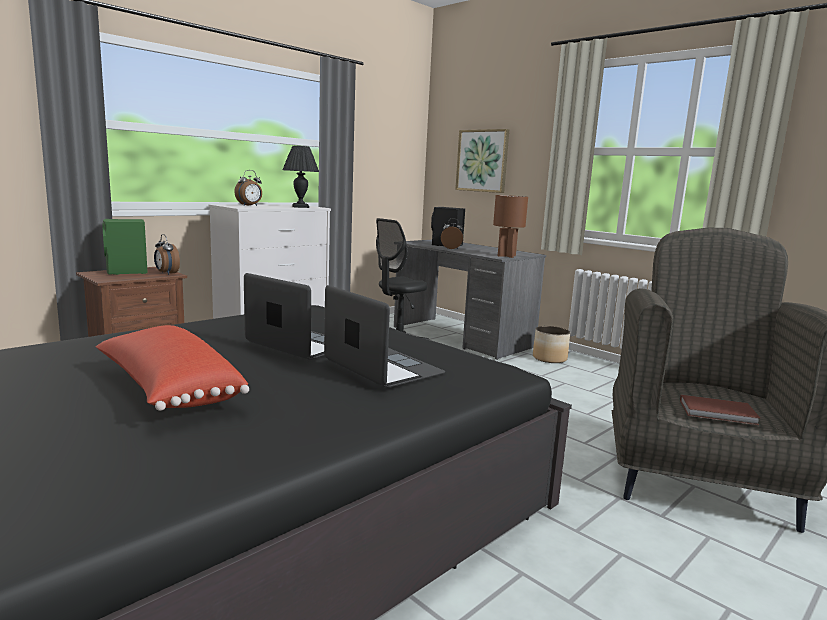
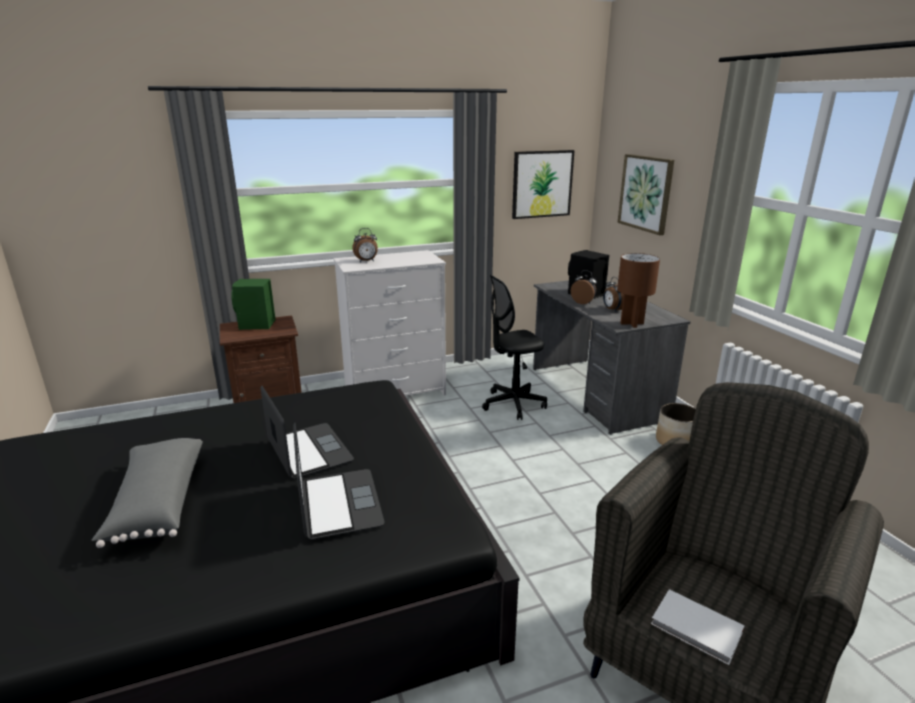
camera: 25 degrees right, 10 degrees up
(166, 273) = (284, 330): alarm clock -> alarm clock (612, 310)
(168, 390) = (157, 503): red pillow -> grey pillow
(300, 207) = (414, 261): black table lamp -> none
(386, 155) = (542, 184): none -> picture
(719, 413) = (697, 629): brown book -> white book

